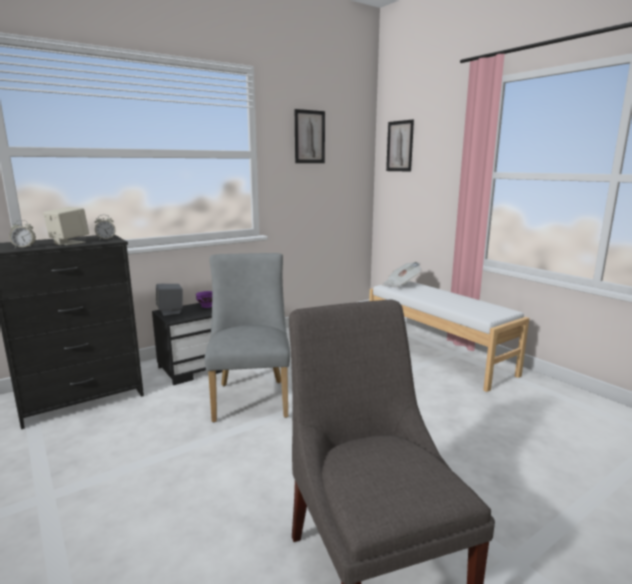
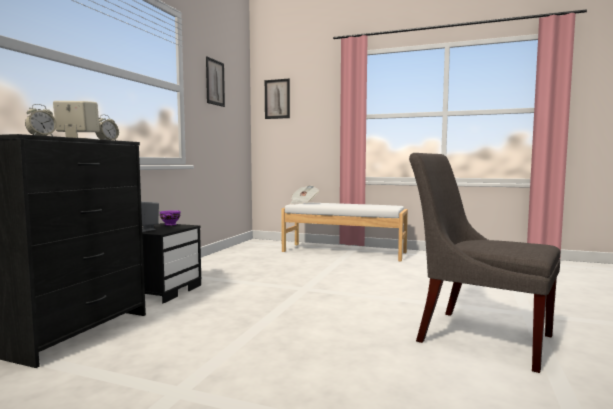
camera: 35 degrees left, 10 degrees down
(251, 396) = (252, 294): grey chair -> none

